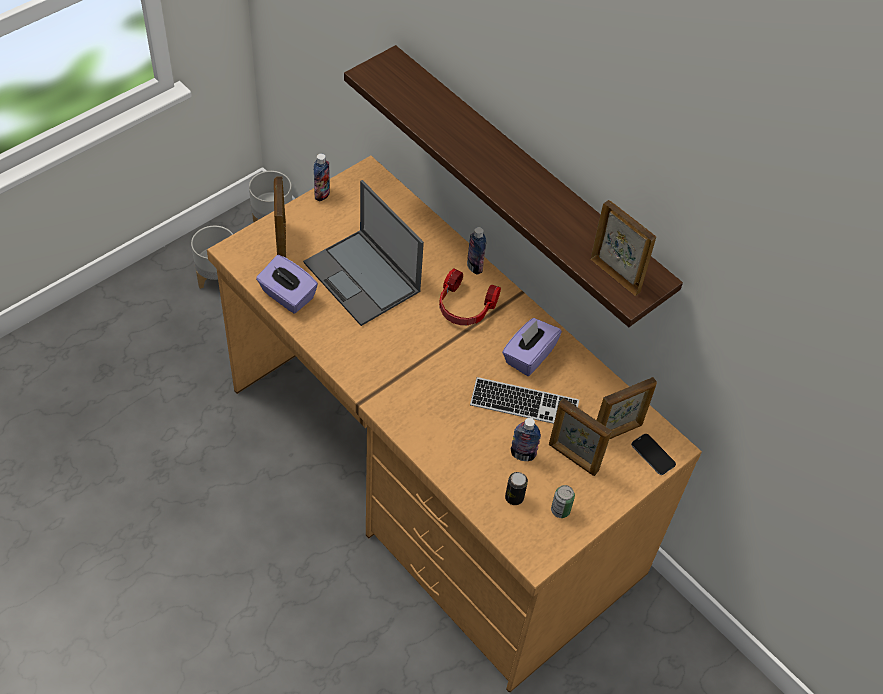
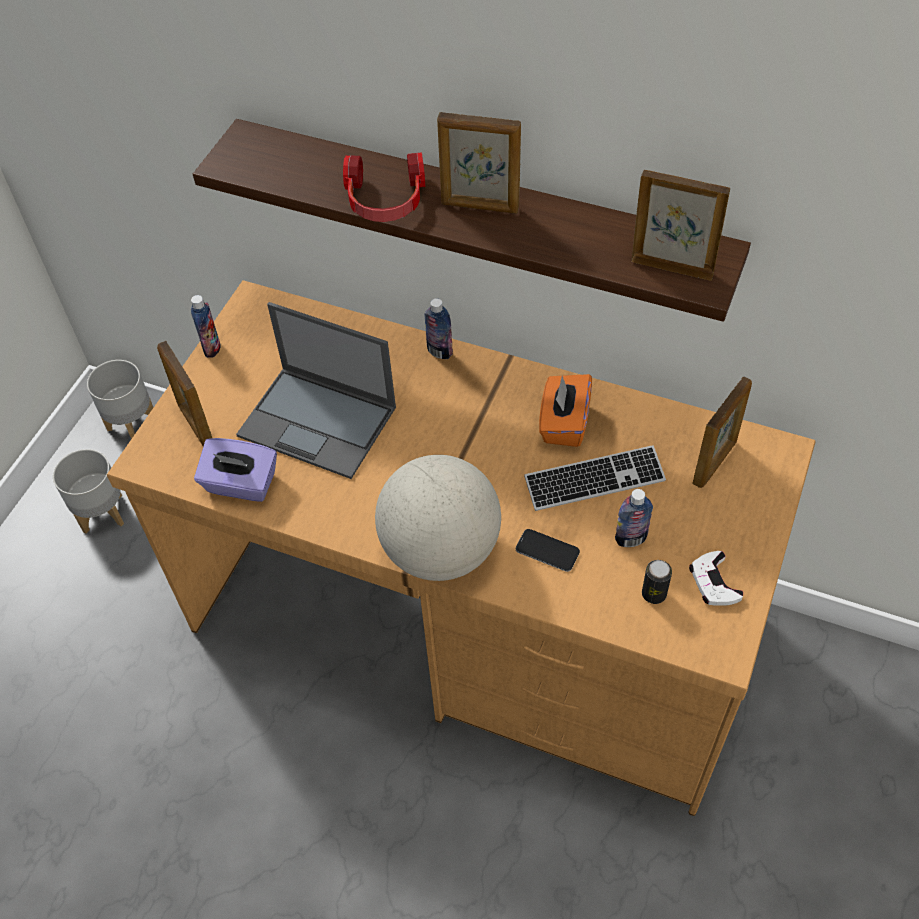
camera: 20 degrees left, 0 degrees up
(391, 401) = (441, 550): none -> globe
(464, 307) = (457, 402): headphones -> headphones (385, 201)
(528, 356) = (564, 423): purple tissue box -> orange tissue box
(560, 510) = (714, 582): can -> white game controller
(573, 458) = (687, 515): picture frame -> picture frame (480, 206)
(653, 455) = (769, 469): phone -> phone (547, 551)

